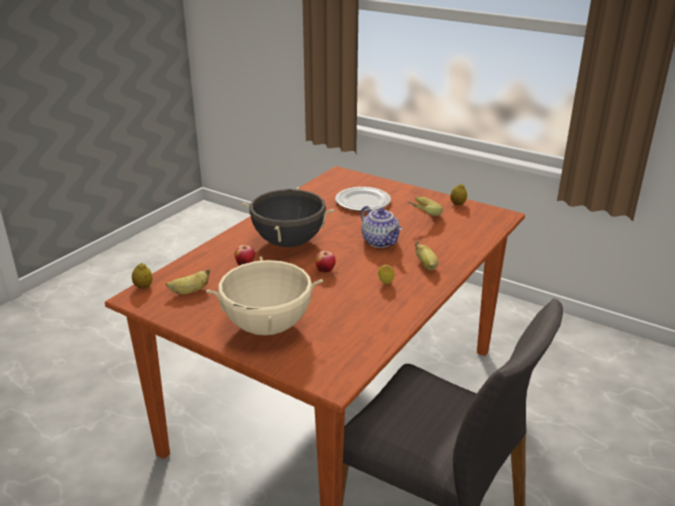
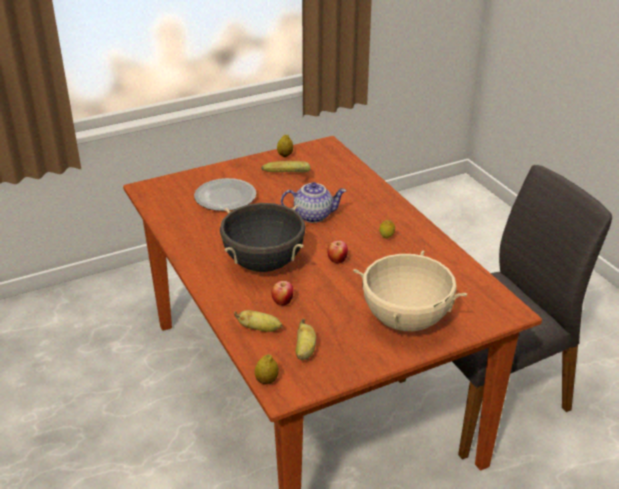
camera: 60 degrees left, 5 degrees up
(426, 266) = (375, 209): banana -> banana (260, 329)

